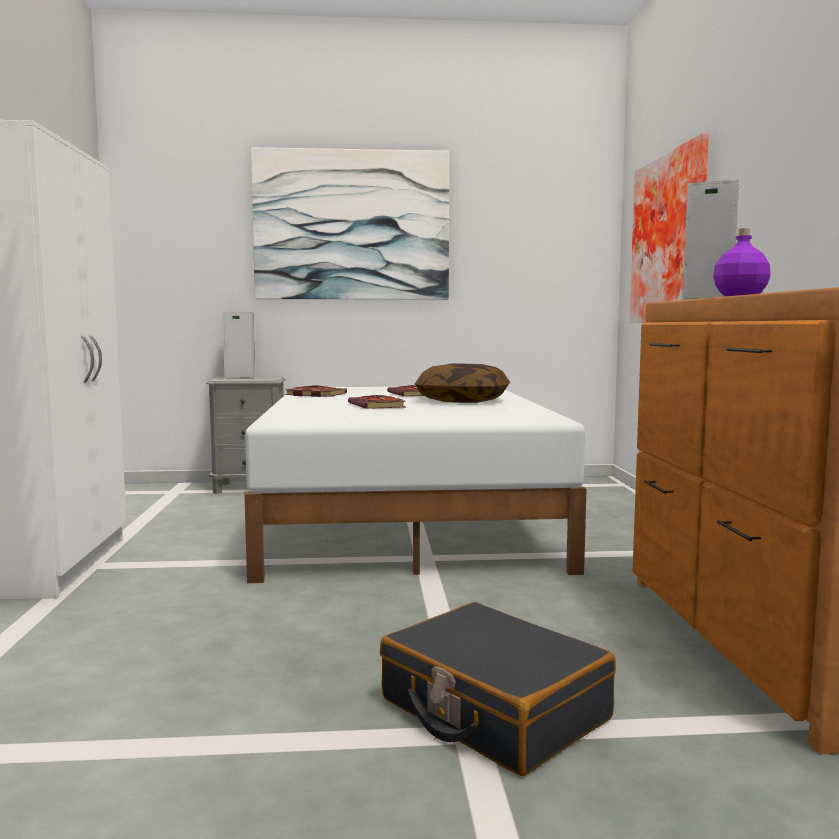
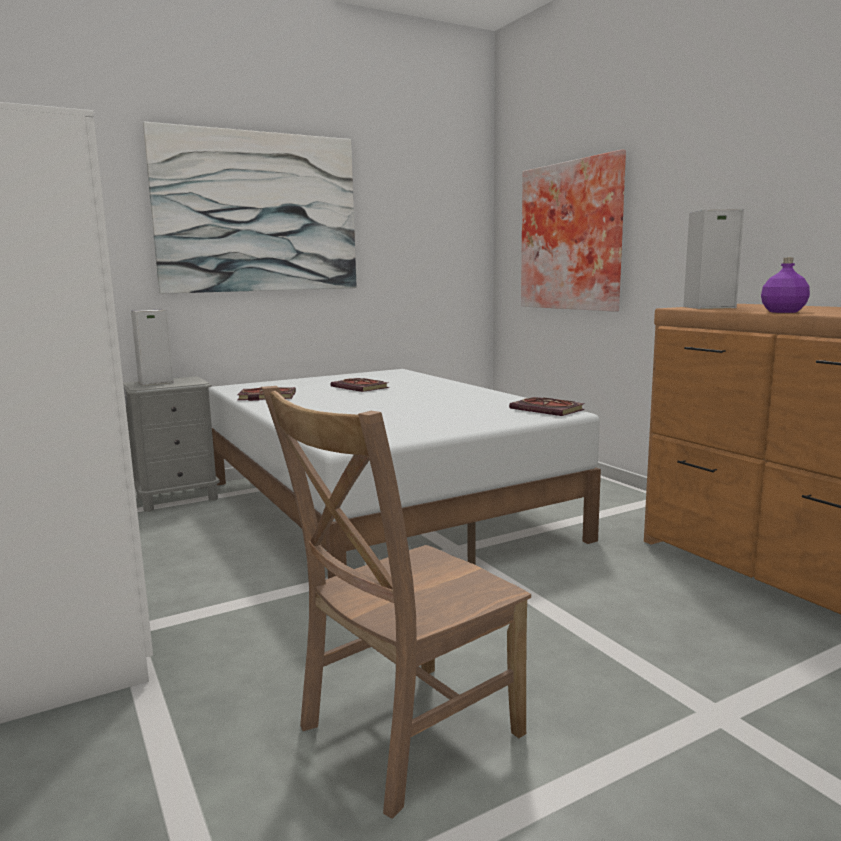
camera: 25 degrees left, 5 degrees up
(172, 672) = (403, 734): none -> brown chair
(378, 406) = (373, 408): book -> book (549, 410)
(463, 401) = (429, 393): pillow -> none
(493, 710) = (704, 687): black suitcase -> none

